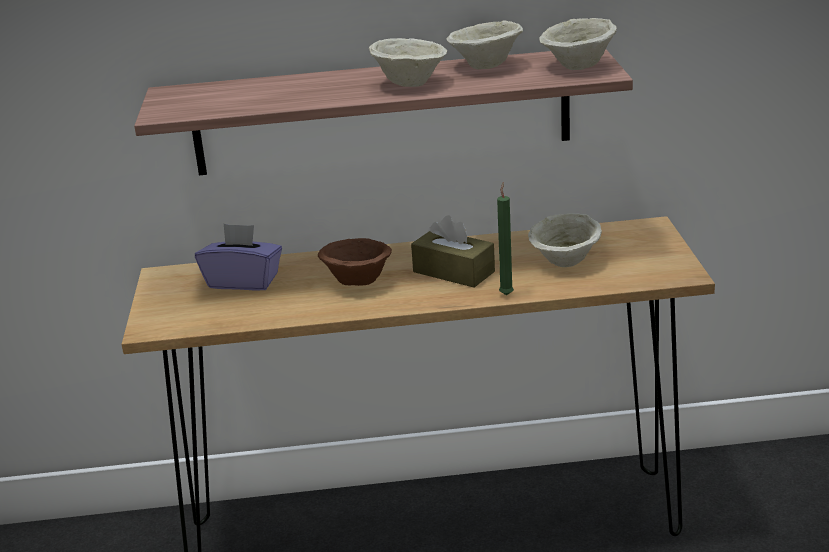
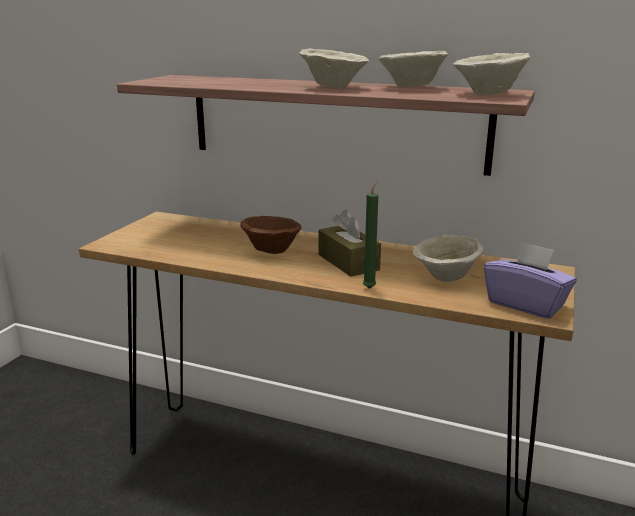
camera: 25 degrees right, 5 degrees down
(243, 281) = (200, 232): purple tissue box -> purple tissue box (525, 304)

